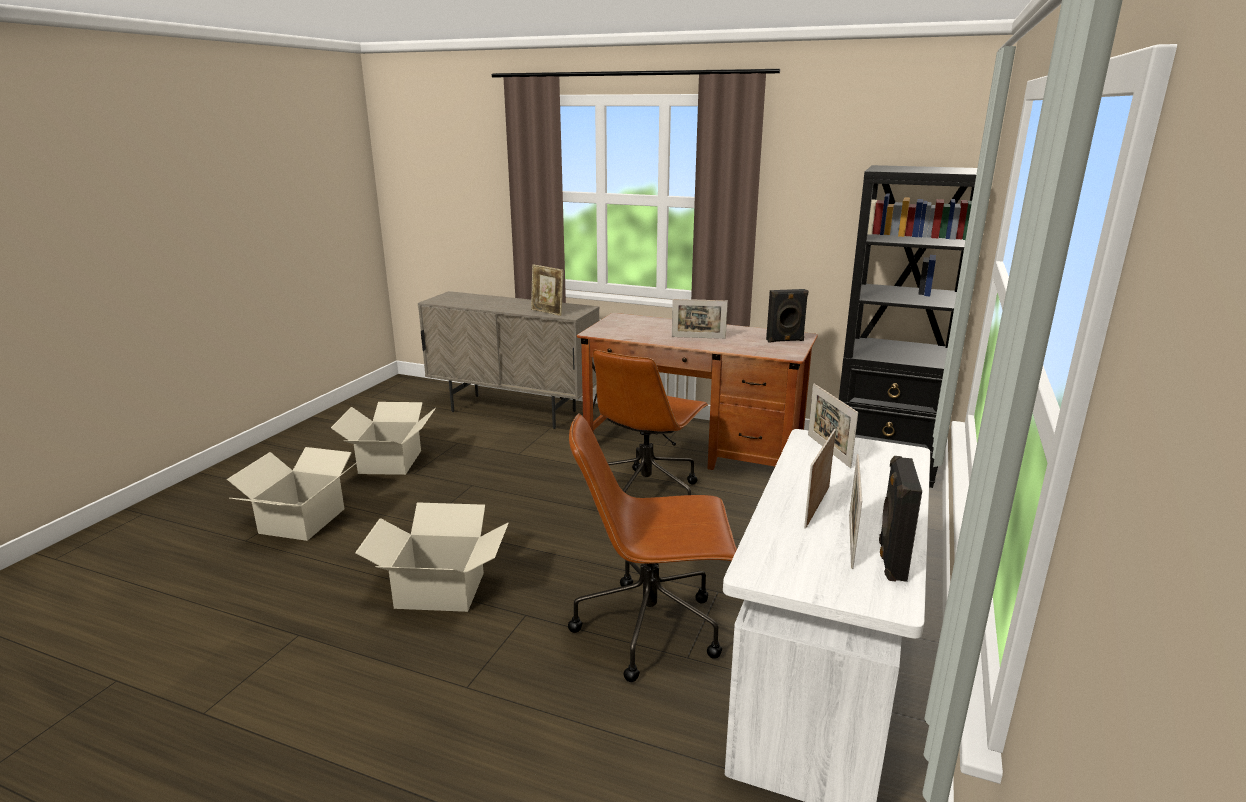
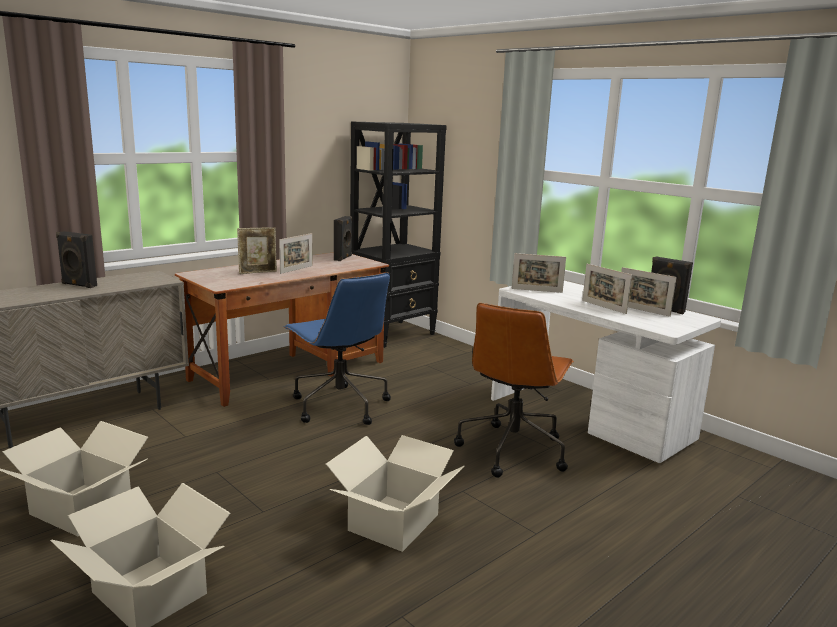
camera: 65 degrees left, 5 degrees down
(522, 303) = (78, 285): none -> black speaker
(547, 312) = (136, 284): picture frame -> picture frame (258, 272)
(646, 494) = (339, 405): brown office chair -> blue office chair

